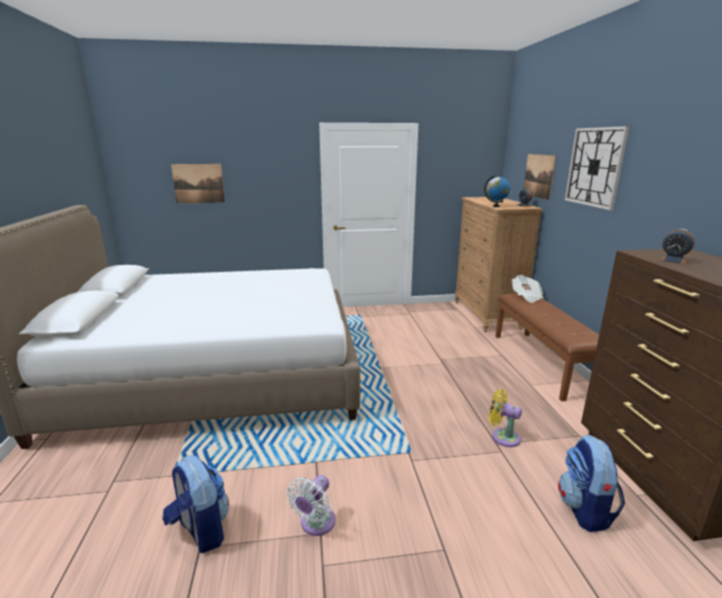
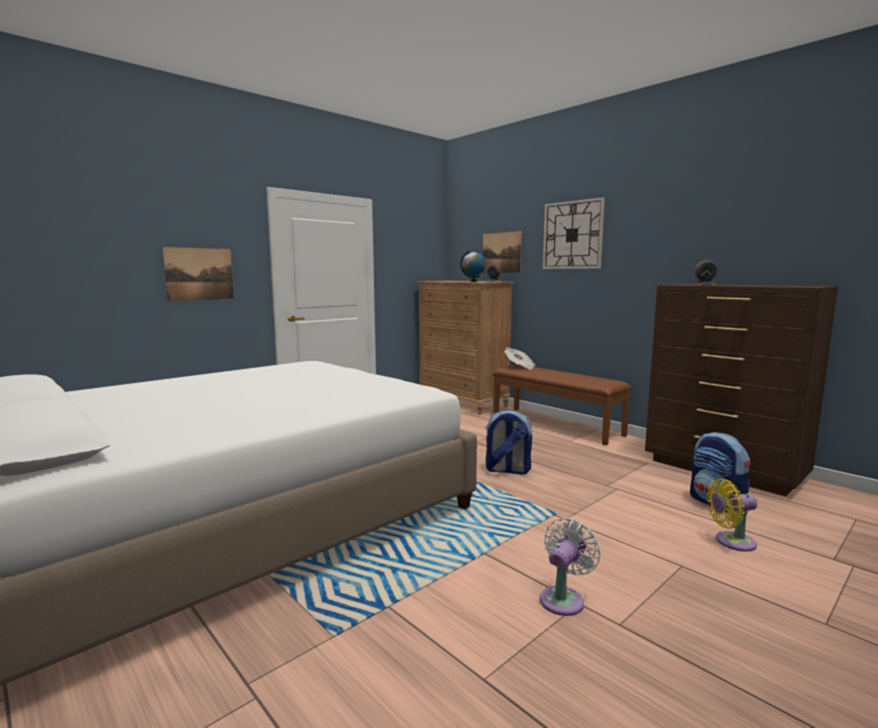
camera: 35 degrees left, 10 degrees down
(198, 183) = (92, 257): picture -> picture (199, 274)
(200, 531) = (459, 665): backpack -> backpack (507, 470)
(315, 524) = (564, 598): white fan -> white fan turned 135 degrees counterclockwise
(502, 437) = (603, 479): yellow fan -> yellow fan (731, 542)

